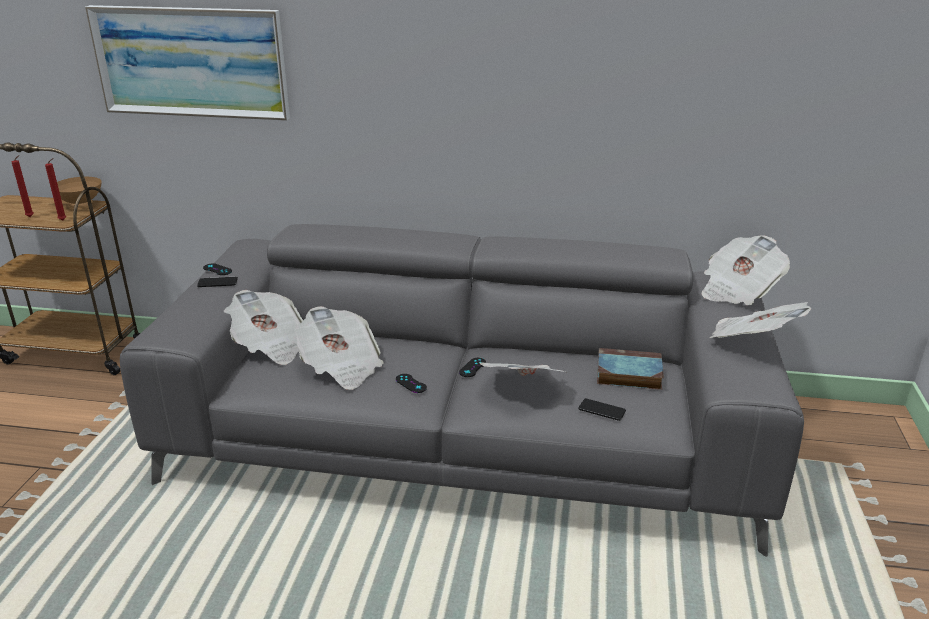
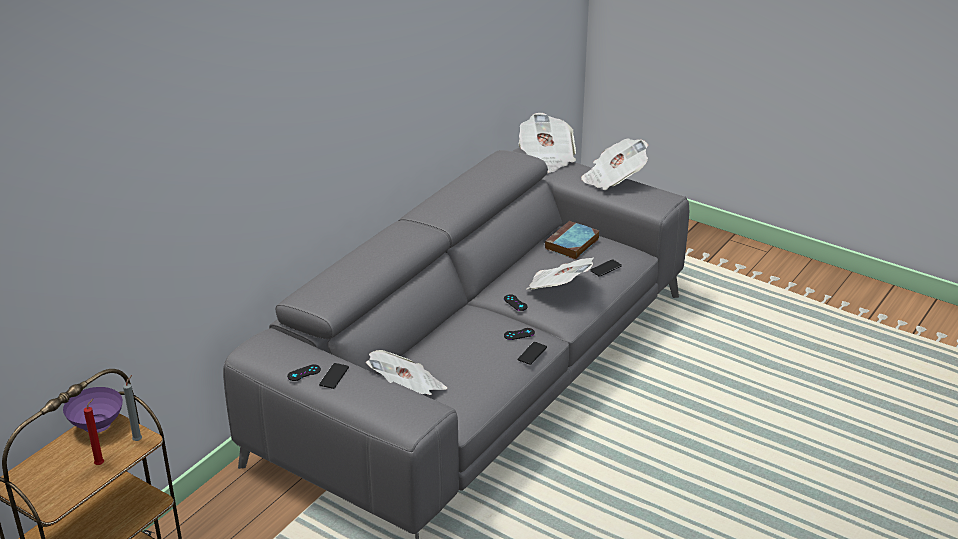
camera: 65 degrees left, 5 degrees up
(64, 220) = (139, 440): red candle -> grey candle
(82, 205) = (97, 425): brown bowl -> purple bowl
(191, 62) = (170, 202): picture -> none
(341, 367) = (471, 360): newspaper -> none
(381, 402) = (532, 353): none -> phone

